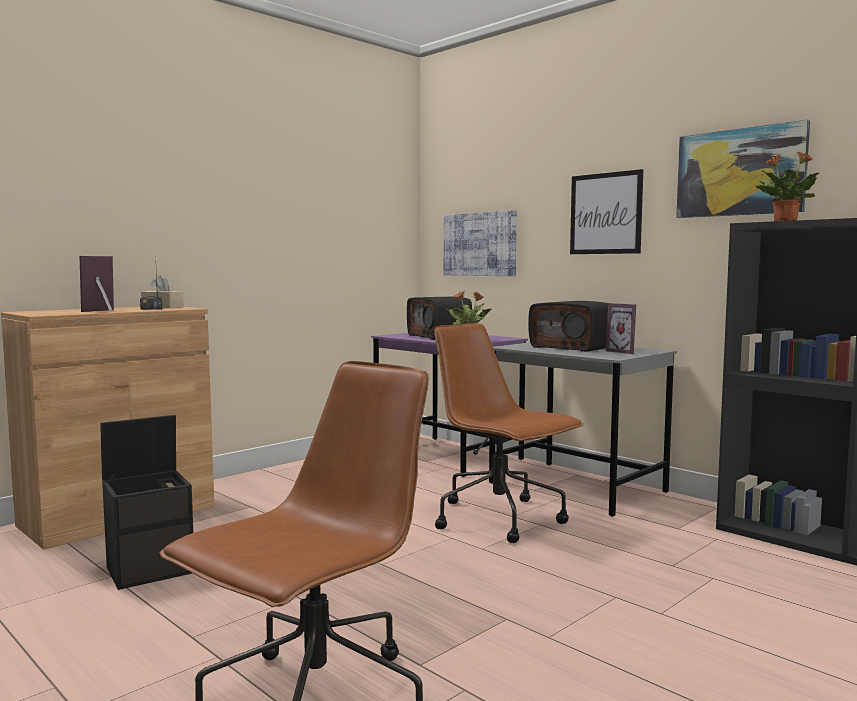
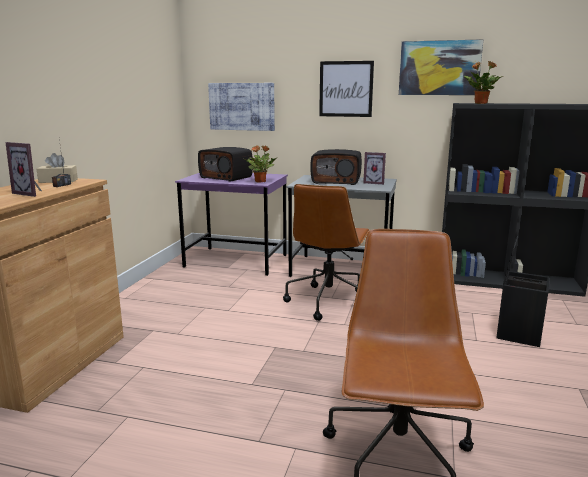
camera: 30 degrees left, 10 degrees up
(104, 311) = (31, 193): picture frame -> picture frame turned 60 degrees counterclockwise
(152, 569) = (151, 401): black storage box -> black storage box (518, 332)
(500, 519) = (328, 301): brown office chair -> brown office chair turned 90 degrees counterclockwise

